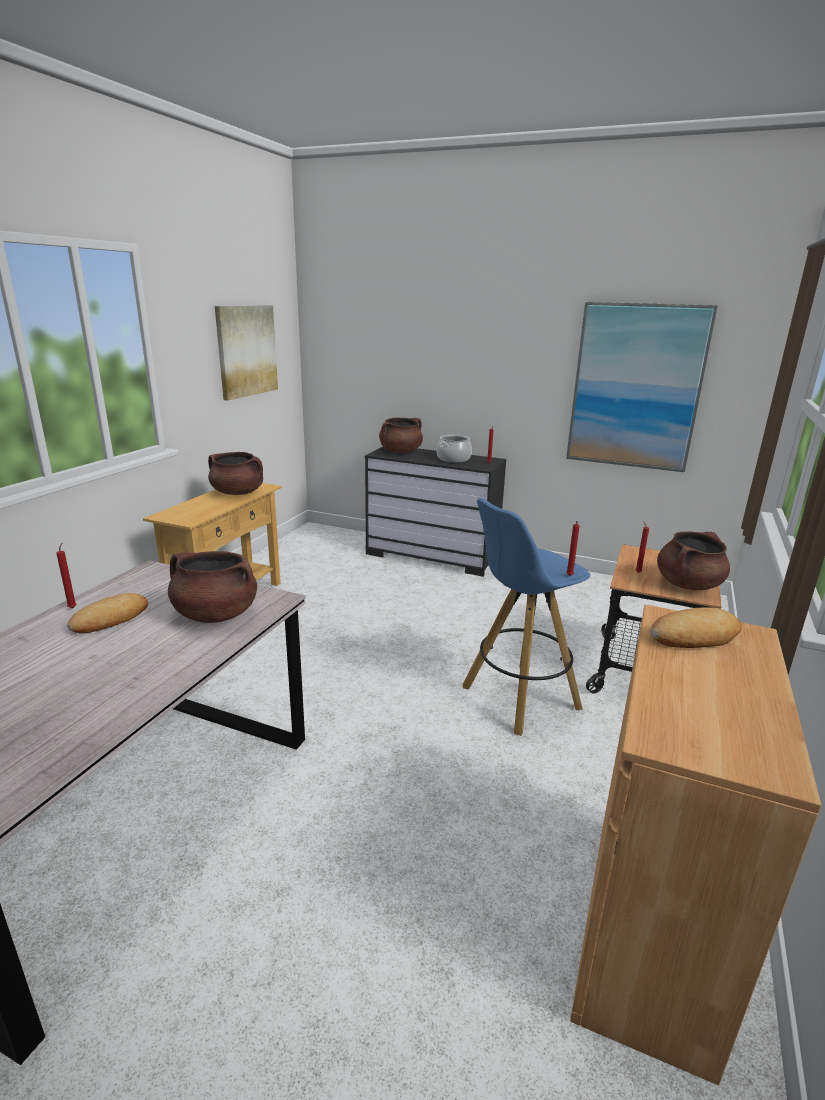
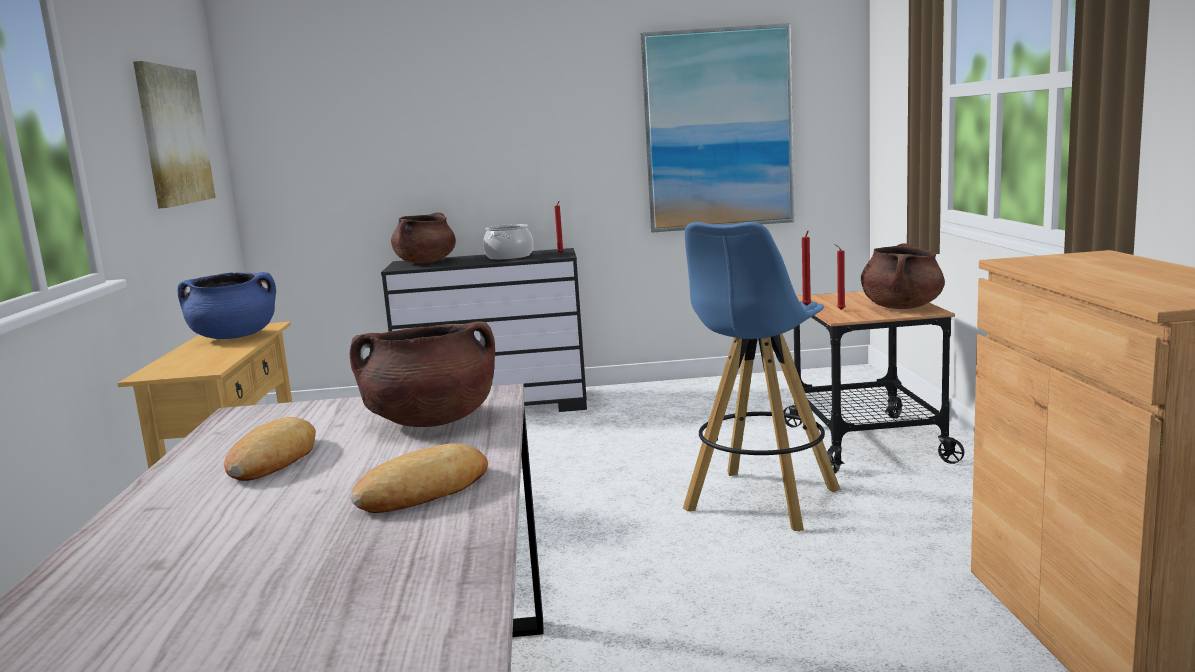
camera: 25 degrees left, 10 degrees down
(73, 607) = (183, 466): red candle -> none
(238, 493) = (234, 337): brown cooking pot -> blue cooking pot
(694, 635) = (1061, 263): bread -> bread (424, 490)

